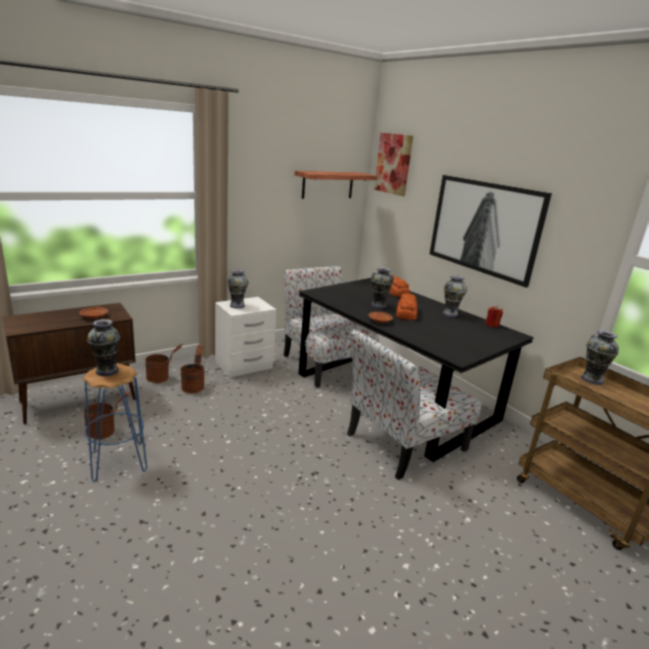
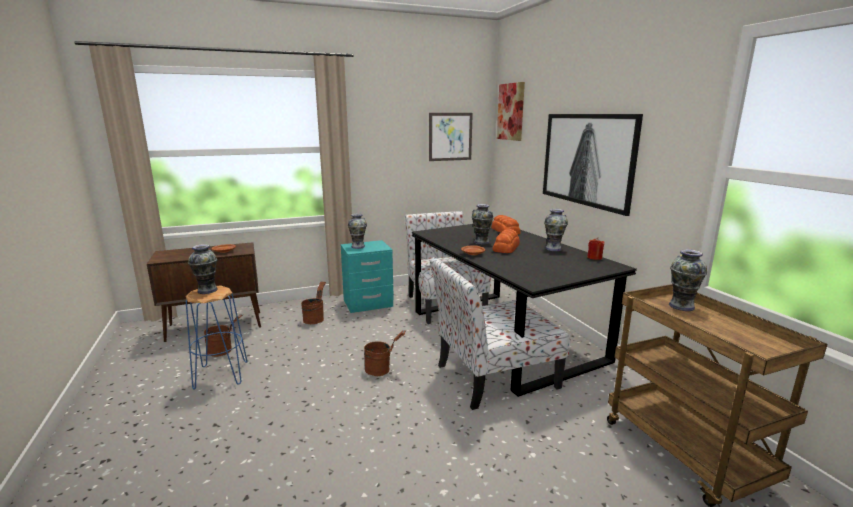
camera: 15 degrees right, 5 degrees down
(162, 378) = (291, 311): brown bucket -> brown bucket (382, 369)
(244, 365) = (368, 303): white nightstand -> turquoise nightstand
(327, 185) = (450, 136): shelf -> picture

